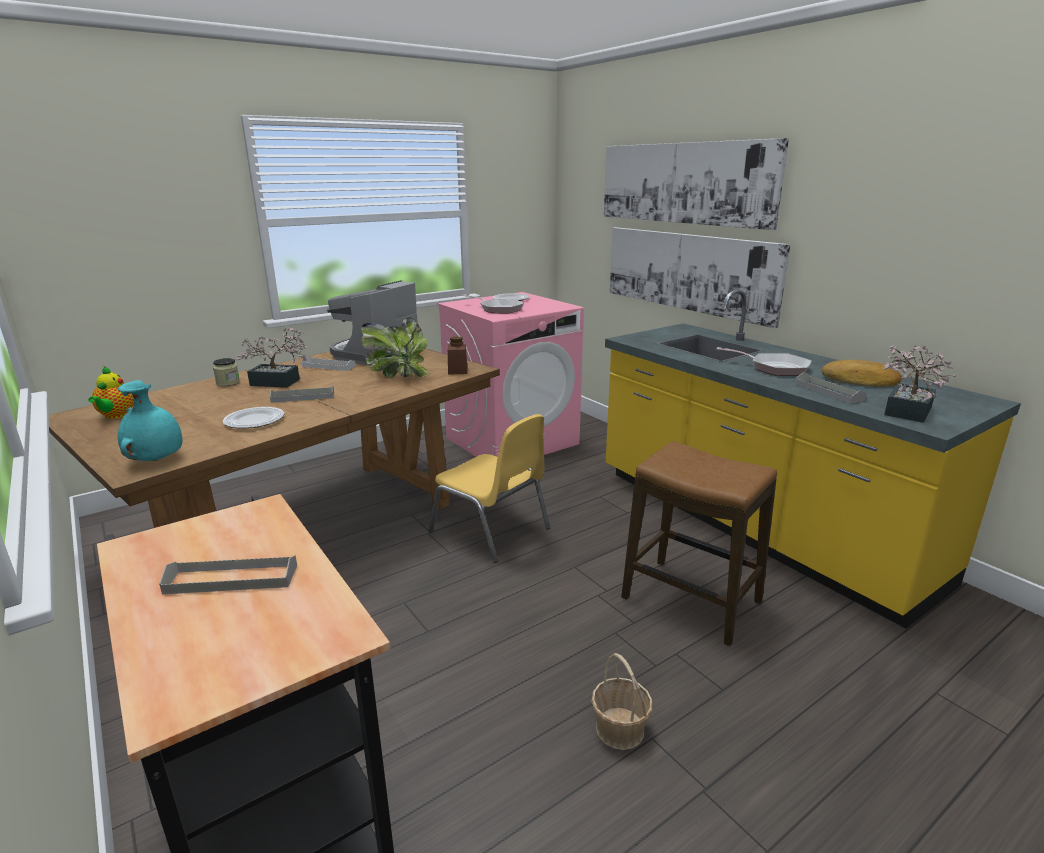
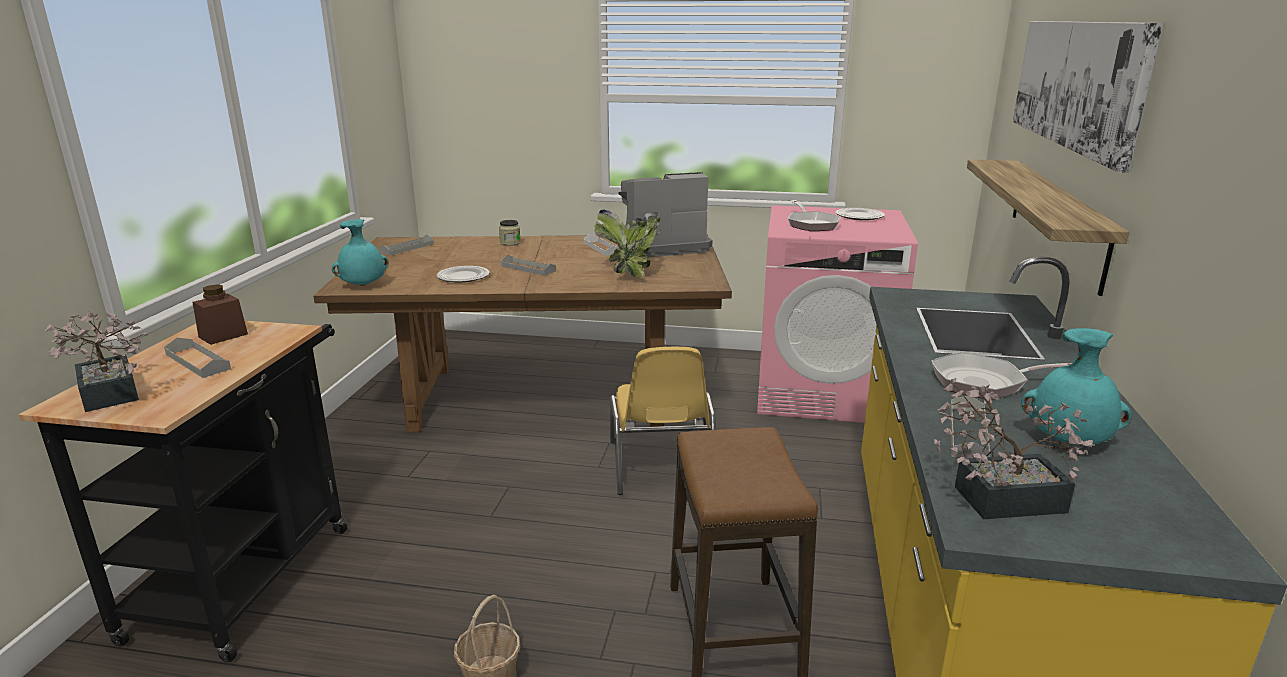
camera: 45 degrees right, 0 degrees up
(116, 416) = (407, 248): teapot -> grey tray
(280, 383) = (539, 252): potted plant -> potted plant (109, 397)
(457, 370) = (690, 281): brown jar -> brown jar (223, 335)
(688, 272) = (1056, 219): picture -> shelf
(774, 368) = (985, 383): frying pan -> frying pan turned 105 degrees clockwise
(860, 381) = (1067, 442): bread -> turquoise vase

